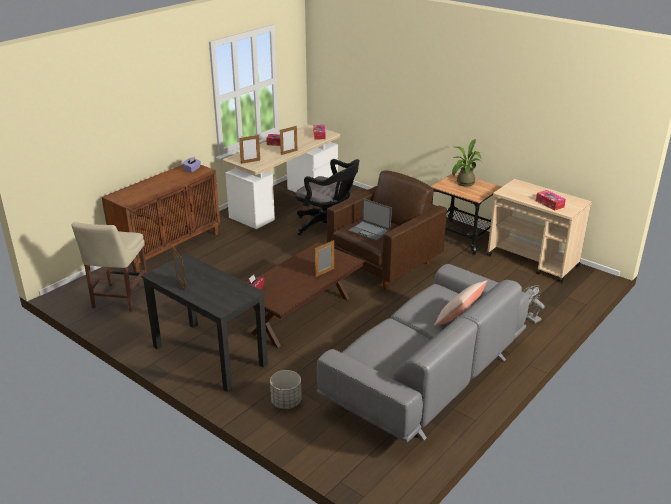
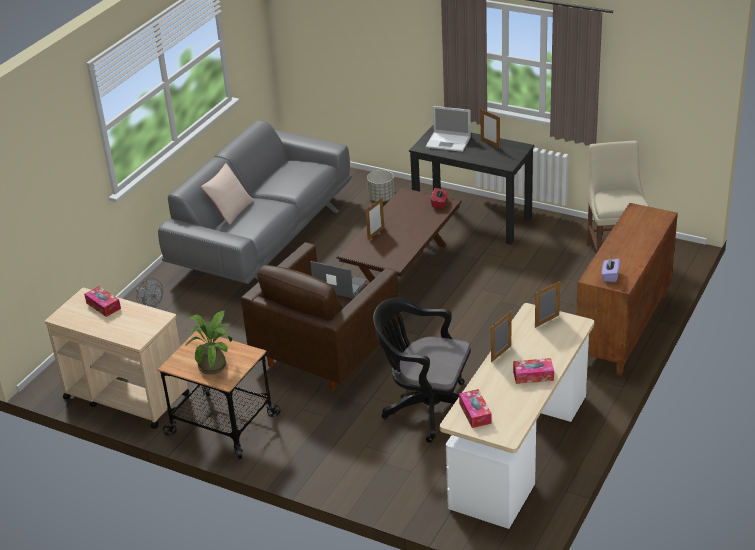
camera: 170 degrees right, 5 degrees up
(219, 293) = (449, 142): none -> laptop

